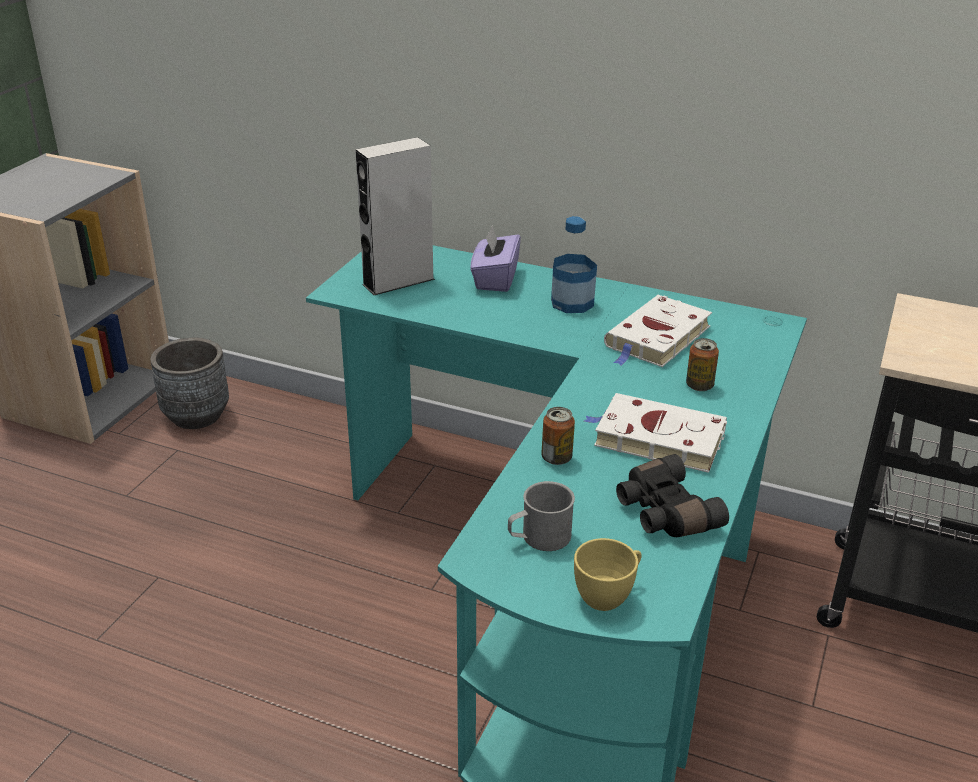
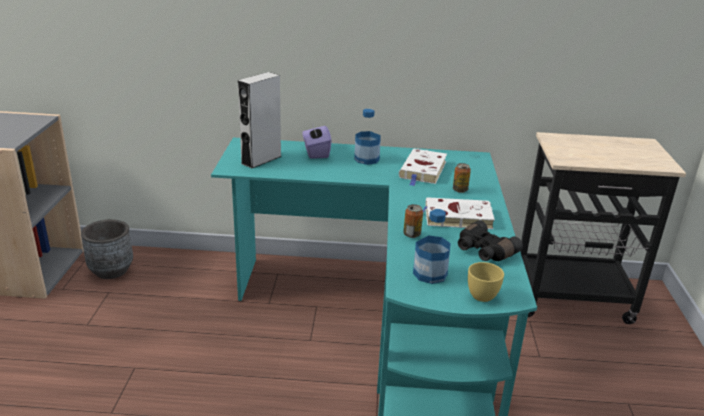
camera: 20 degrees left, 5 degrees down
(539, 538) = (430, 274): grey mug -> bottle

